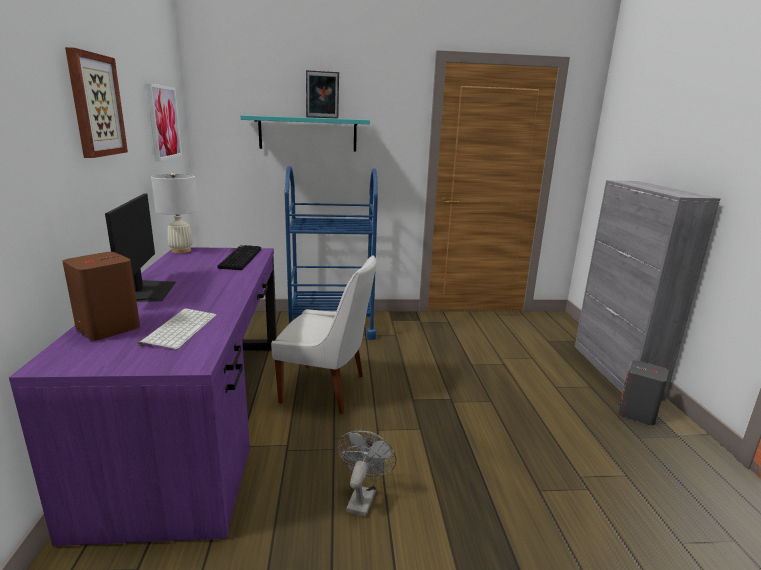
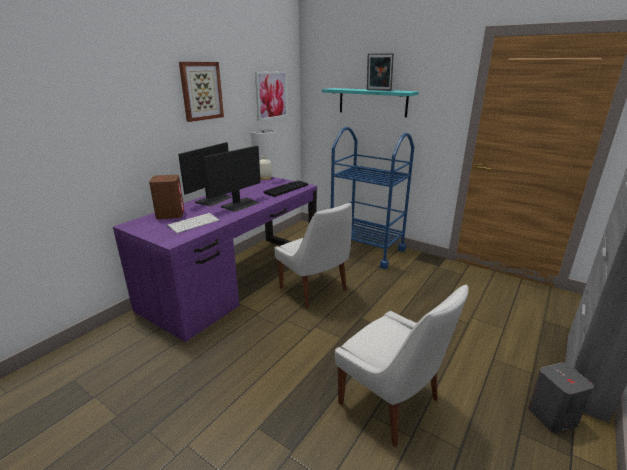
camera: 40 degrees right, 5 degrees up
(209, 288) = (240, 204): none -> monitor
(362, 497) = (262, 357): grey fan -> none
(539, 468) = (392, 403): none -> white chair

